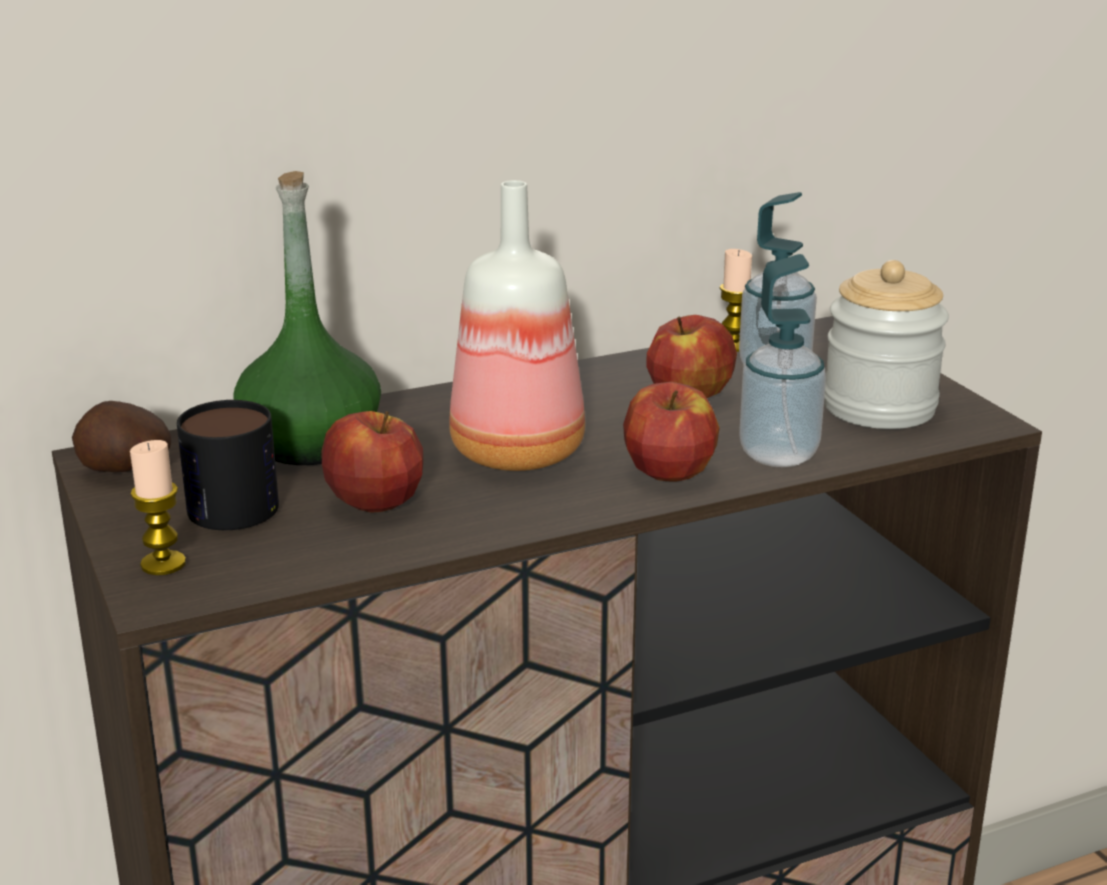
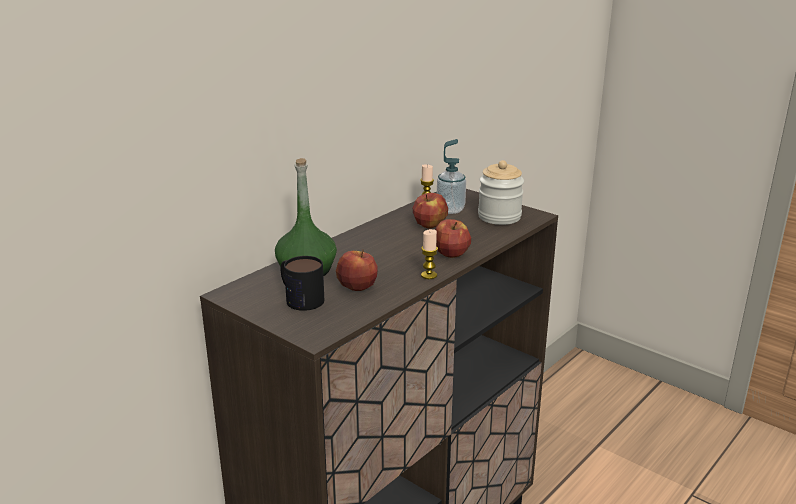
camera: 25 degrees left, 0 degrees up
(125, 469) = (242, 296): potato -> none
(163, 564) = (302, 326): candle -> candle (429, 275)
(522, 453) = (392, 258): bottle -> none
(778, 454) = (482, 240): soap dispenser -> none

